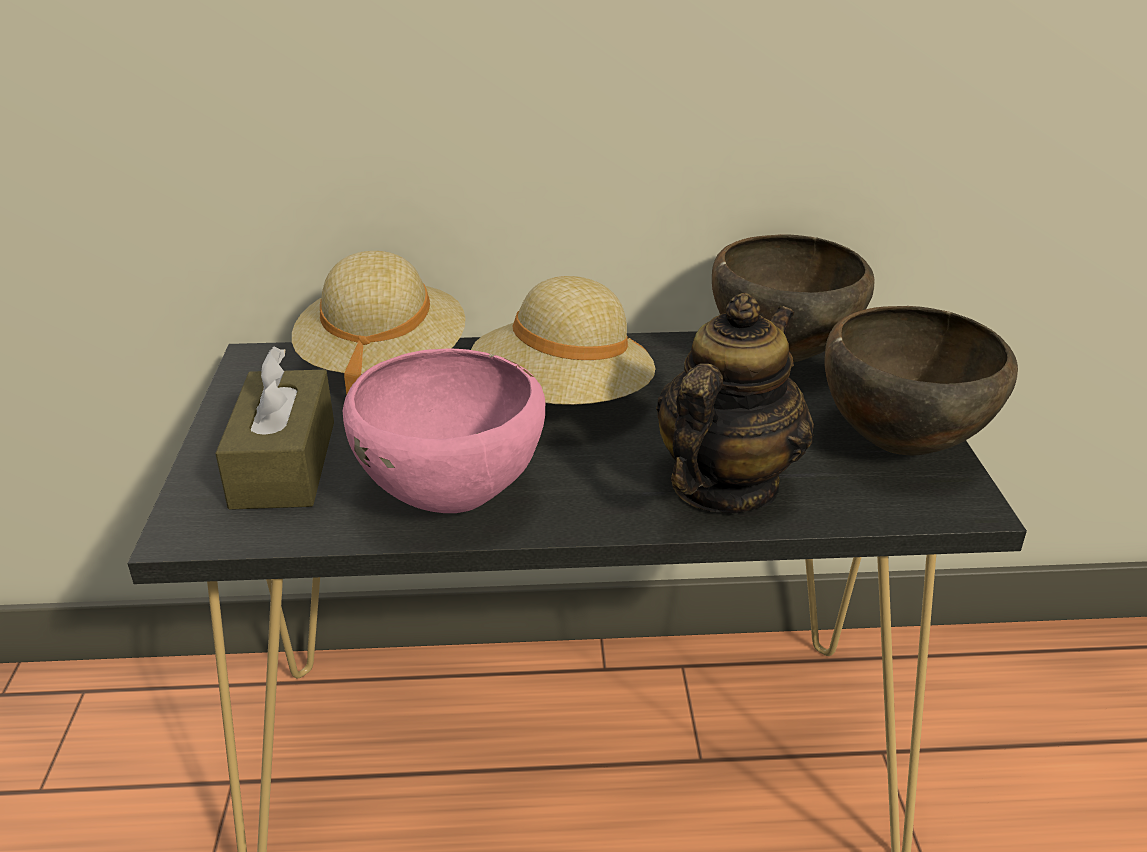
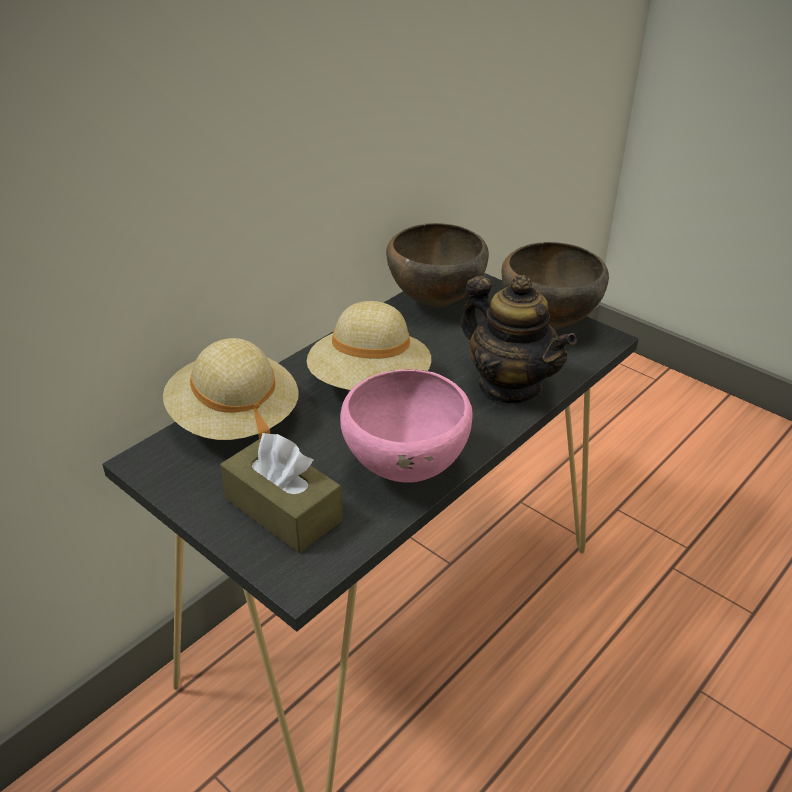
camera: 45 degrees left, 5 degrees up
(724, 486) = (510, 386): teapot -> teapot turned 150 degrees clockwise

